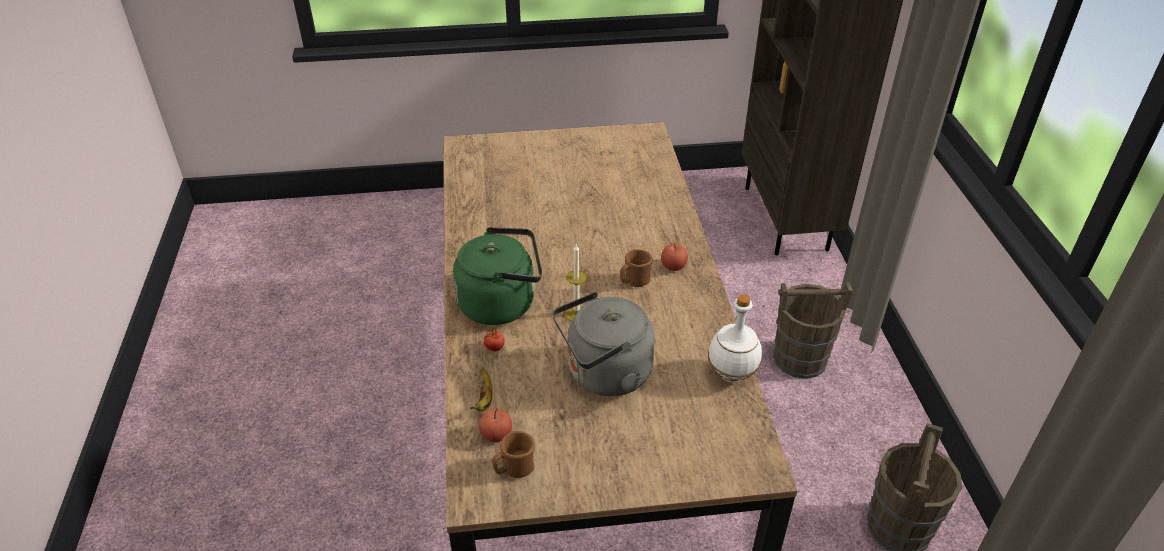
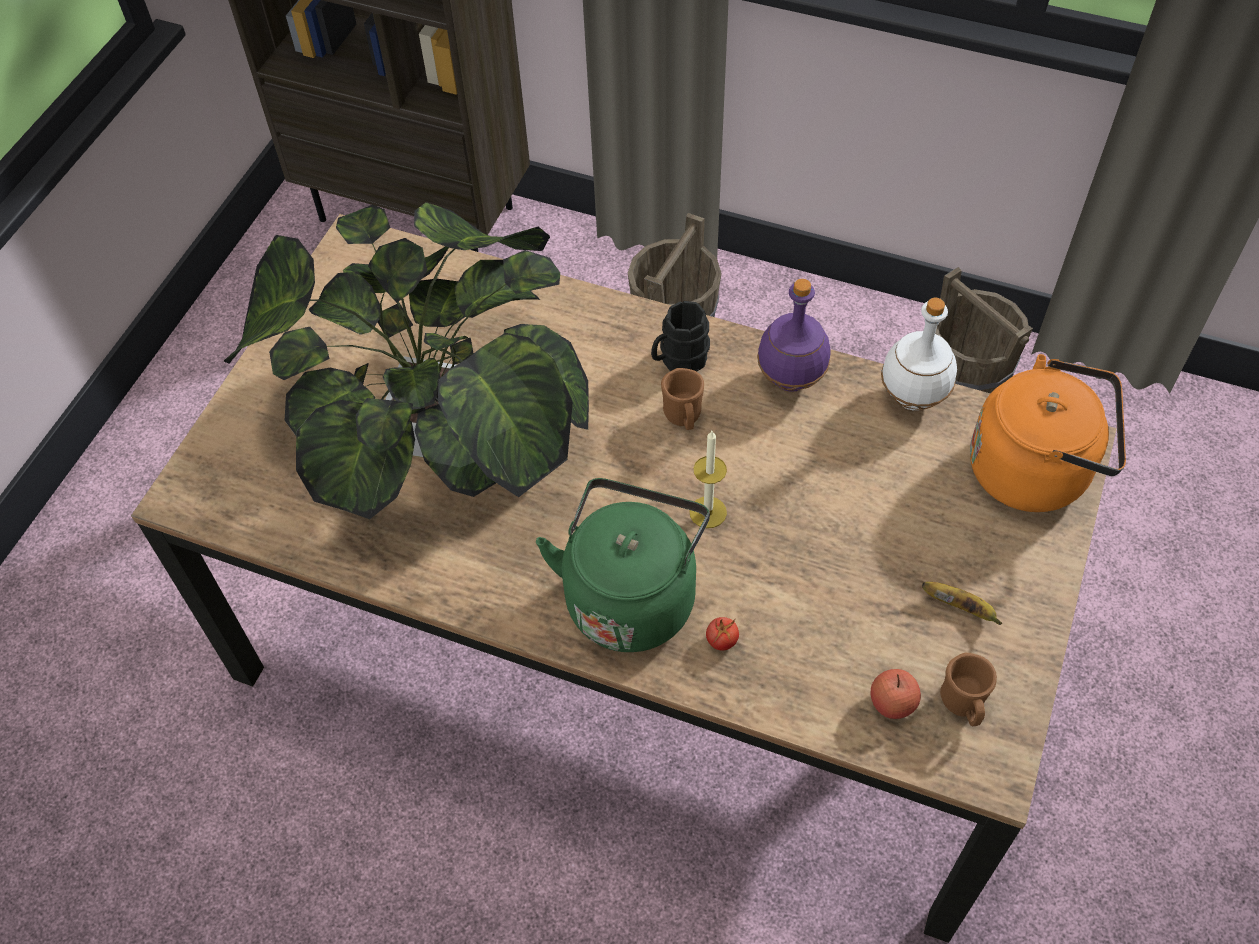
camera: 60 degrees left, 15 degrees up
(484, 398) = (817, 692): banana -> banana (960, 607)
(559, 199) = (436, 425): none -> potted plant
(604, 375) = (844, 531): grey kettle -> none
(673, 266) = (678, 360): apple -> black mug
(699, 315) = (791, 378): none -> purple bottle
(723, 454) = (1036, 470): none -> orange kettle

